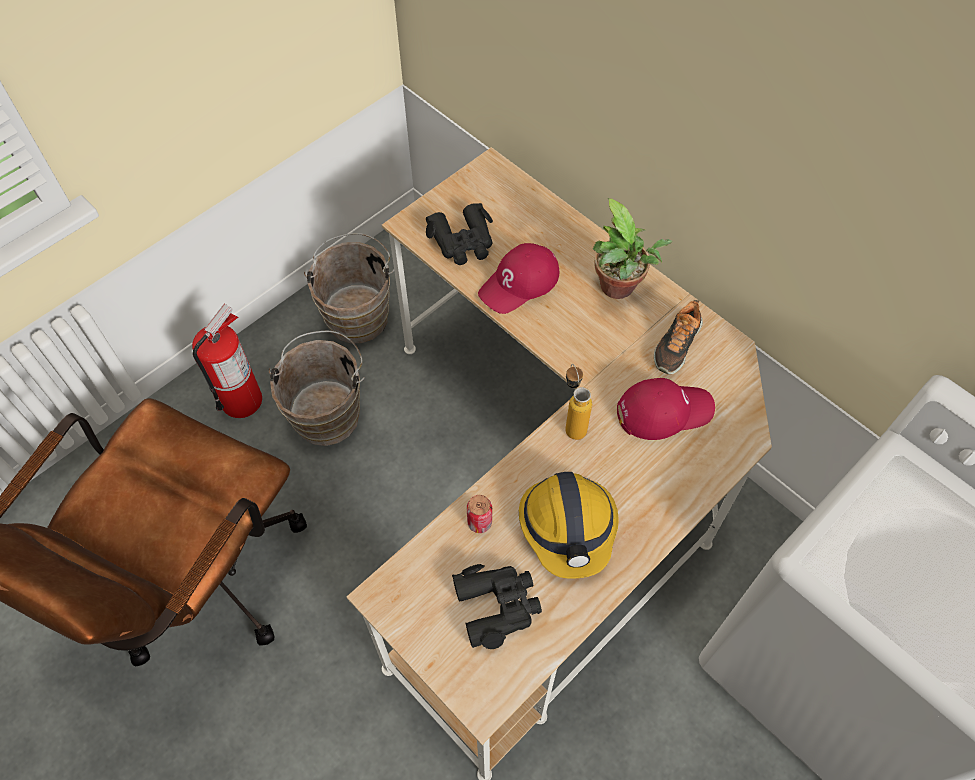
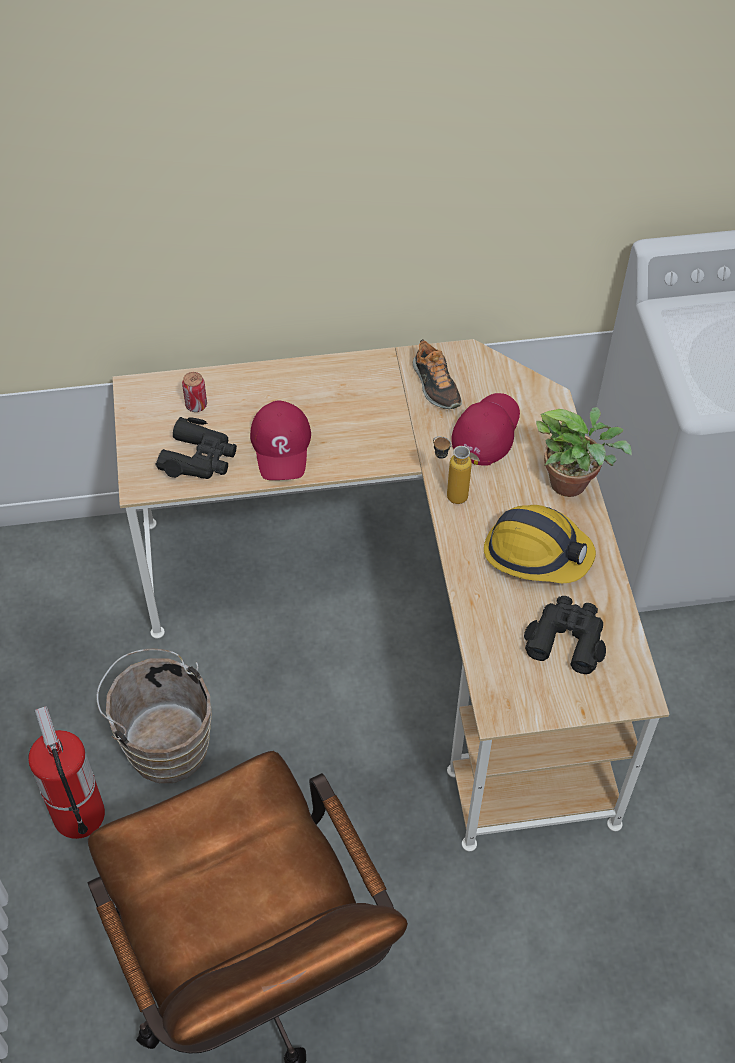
camera: 55 degrees left, 5 degrees down
(358, 313) = (74, 651): brown bucket -> none
(479, 522) = (486, 608): can -> can (196, 405)
(619, 289) = (350, 386): potted plant -> potted plant (573, 483)

